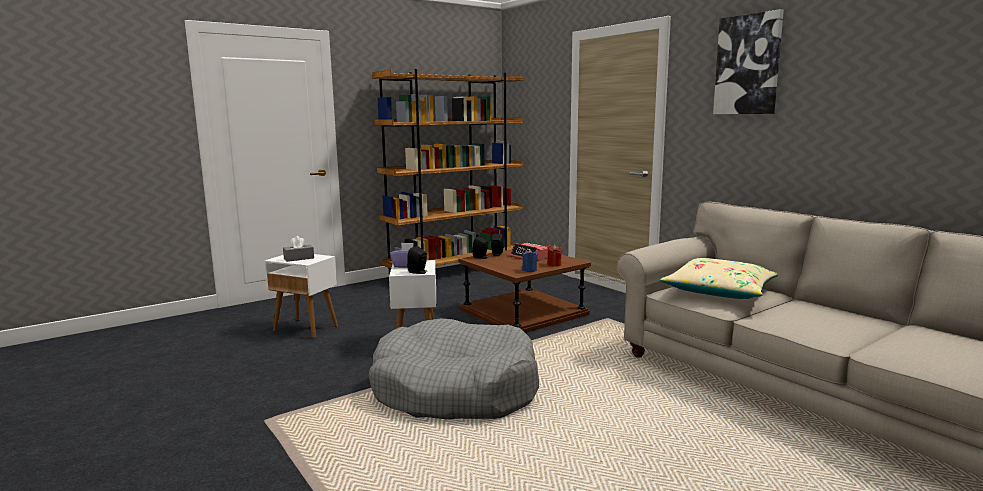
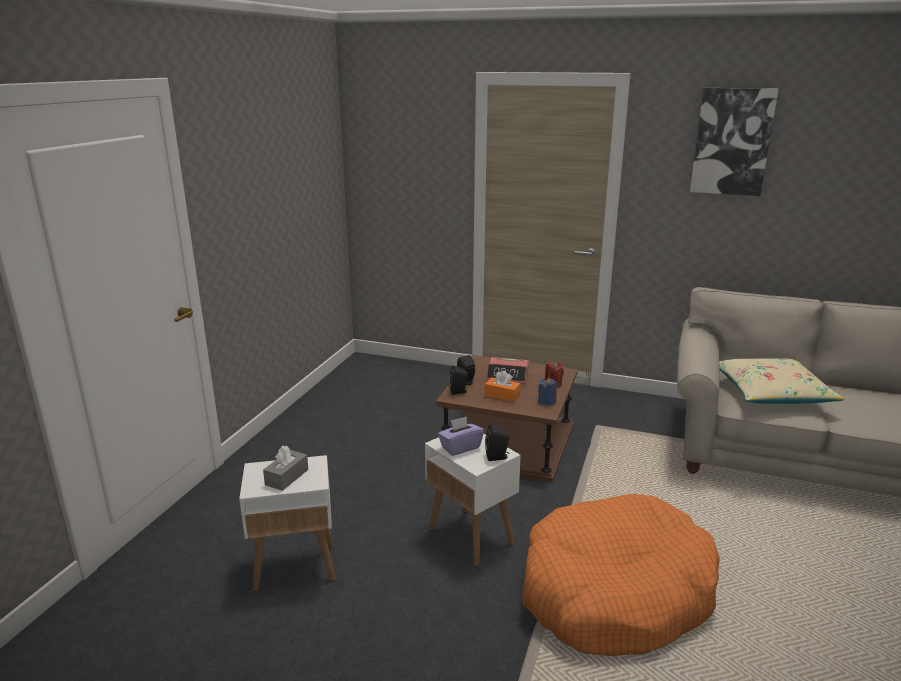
camera: 35 degrees left, 10 degrees up
(455, 390) = (615, 592): grey dog bed -> orange dog bed
(456, 271) = (337, 394): brown bookcase -> none
(505, 263) = (502, 395): none -> orange tissue box

